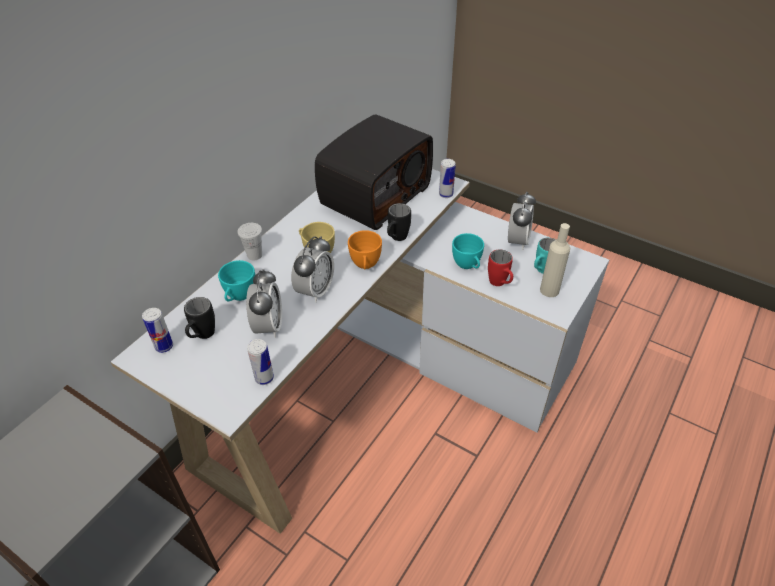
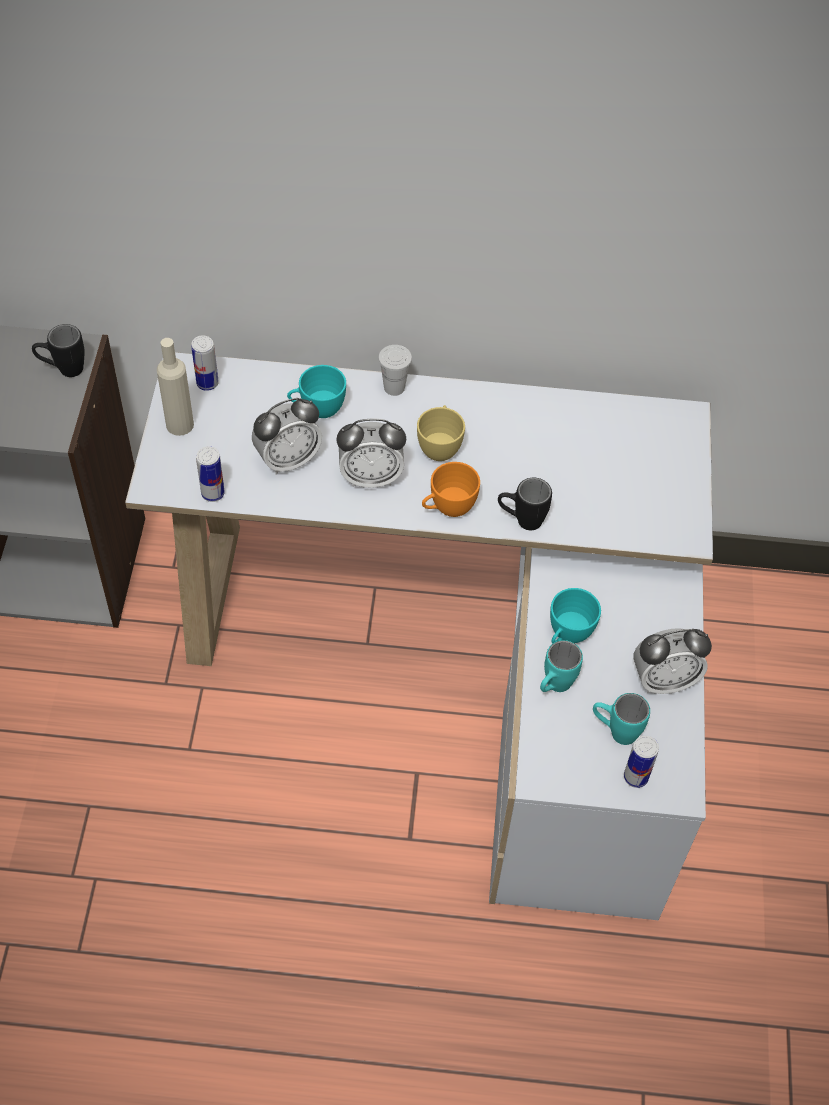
camera: 60 degrees right, 10 degrees up
(202, 336) = (239, 408): black mug -> black mug (63, 369)
(374, 195) = (597, 458): radio -> none
(446, 194) = (659, 540): can -> can (635, 777)
(500, 284) = (553, 687): red mug -> turquoise mug
(549, 290) = (581, 753): beige bottle -> beige bottle (180, 424)

